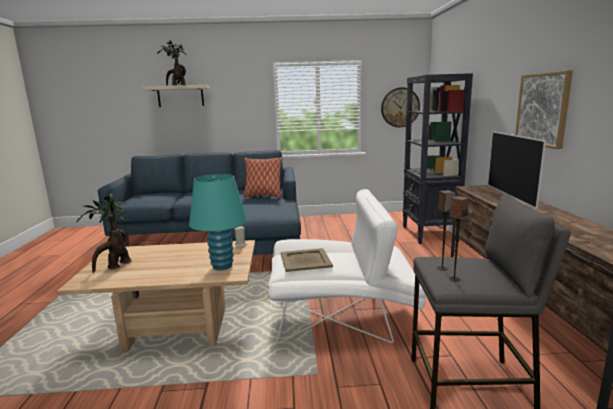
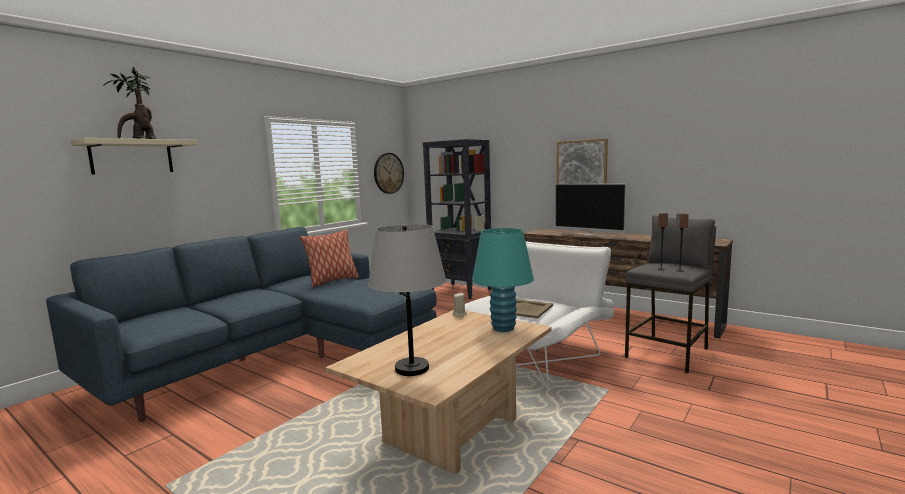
camera: 50 degrees left, 5 degrees down
(115, 266) = (412, 368): potted plant -> grey table lamp

